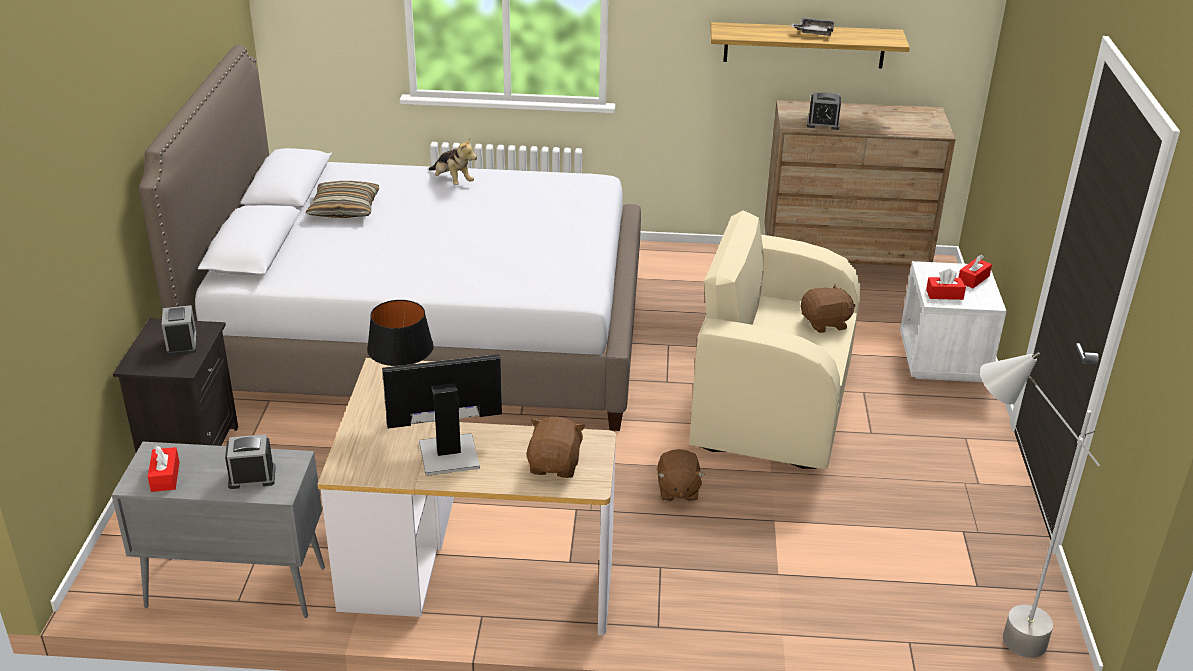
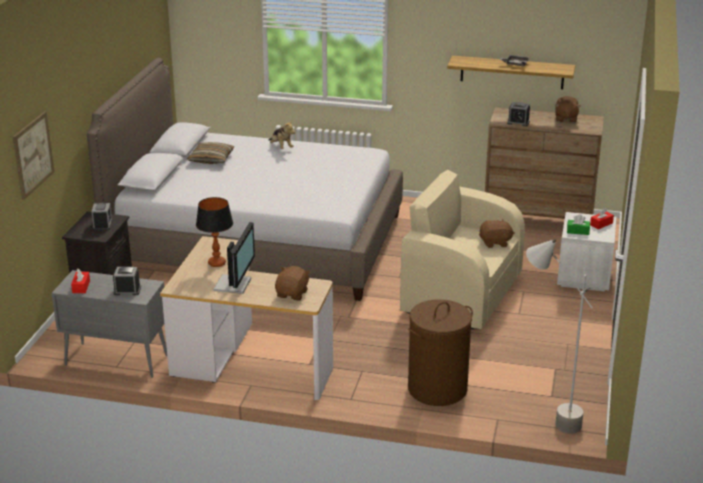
camera: 10 degrees right, 5 degrees down
(49, 241) = (33, 154): none -> picture
(447, 453) = (234, 284): monitor -> monitor turned 105 degrees clockwise
(677, 490) = (386, 334): brown plush toy -> brown plush toy (565, 119)
(793, 591) = (437, 389): none -> brown laundry basket
(944, 294) = (578, 231): red tissue box -> green tissue box

